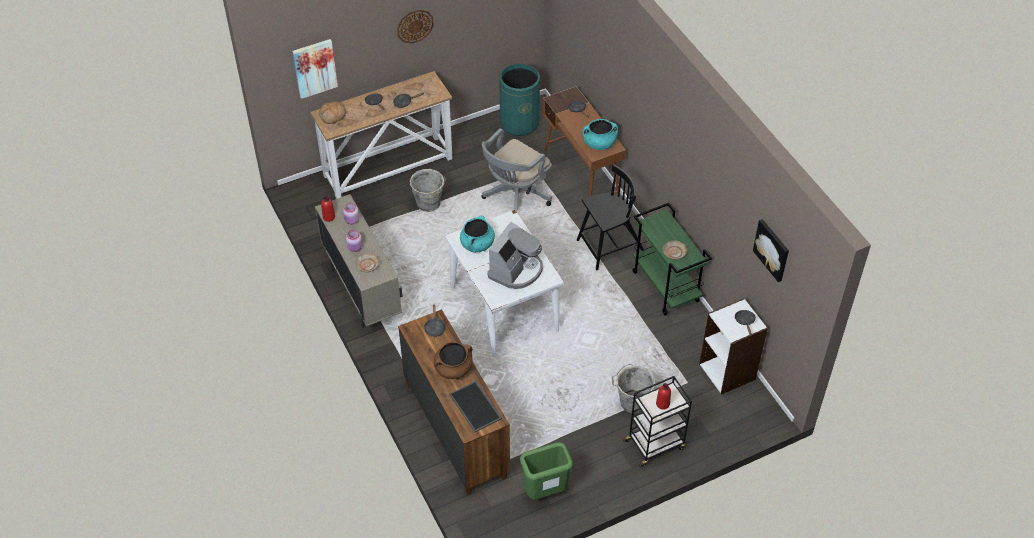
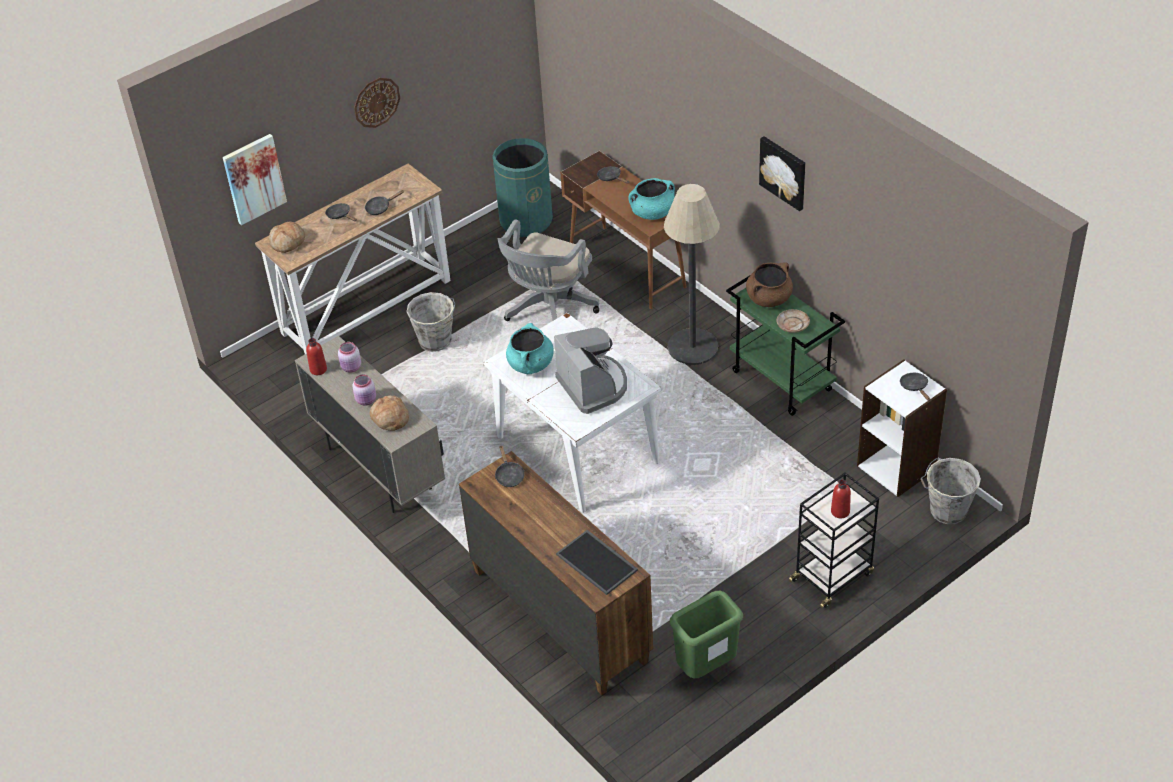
camera: 10 degrees left, 5 degrees down
(367, 265) = (390, 418): beige plate -> bread
(453, 369) = (551, 521): brown cooking pot -> brown cooking pot (769, 298)
(516, 270) = (593, 386): coffee machine -> coffee machine turned 45 degrees counterclockwise
(609, 247) = (692, 347): black chair -> floor lamp
(631, 402) = (784, 531): grey bucket -> grey bucket (946, 511)
(772, 249) = (940, 276): picture -> picture (784, 172)

